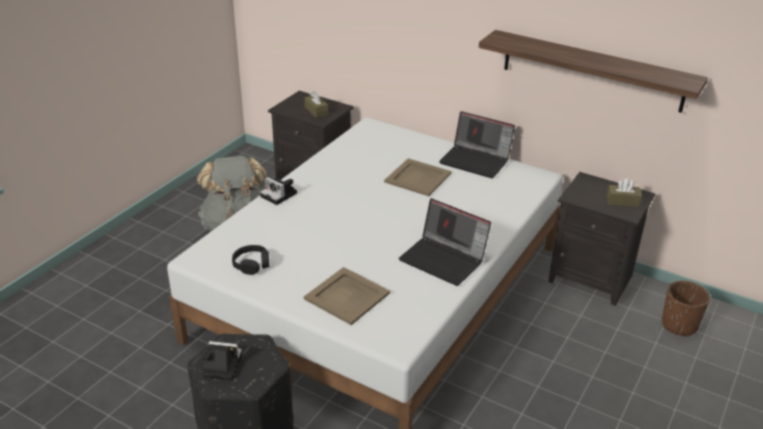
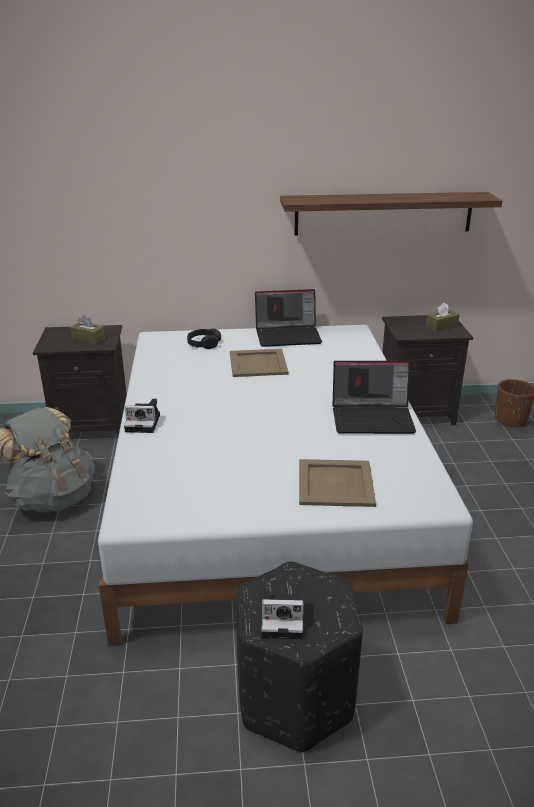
camera: 35 degrees left, 5 degrees down
(221, 366) = (285, 618): camera -> camera turned 150 degrees counterclockwise
(252, 264) = (201, 497): black headphones -> black headphones (204, 344)

